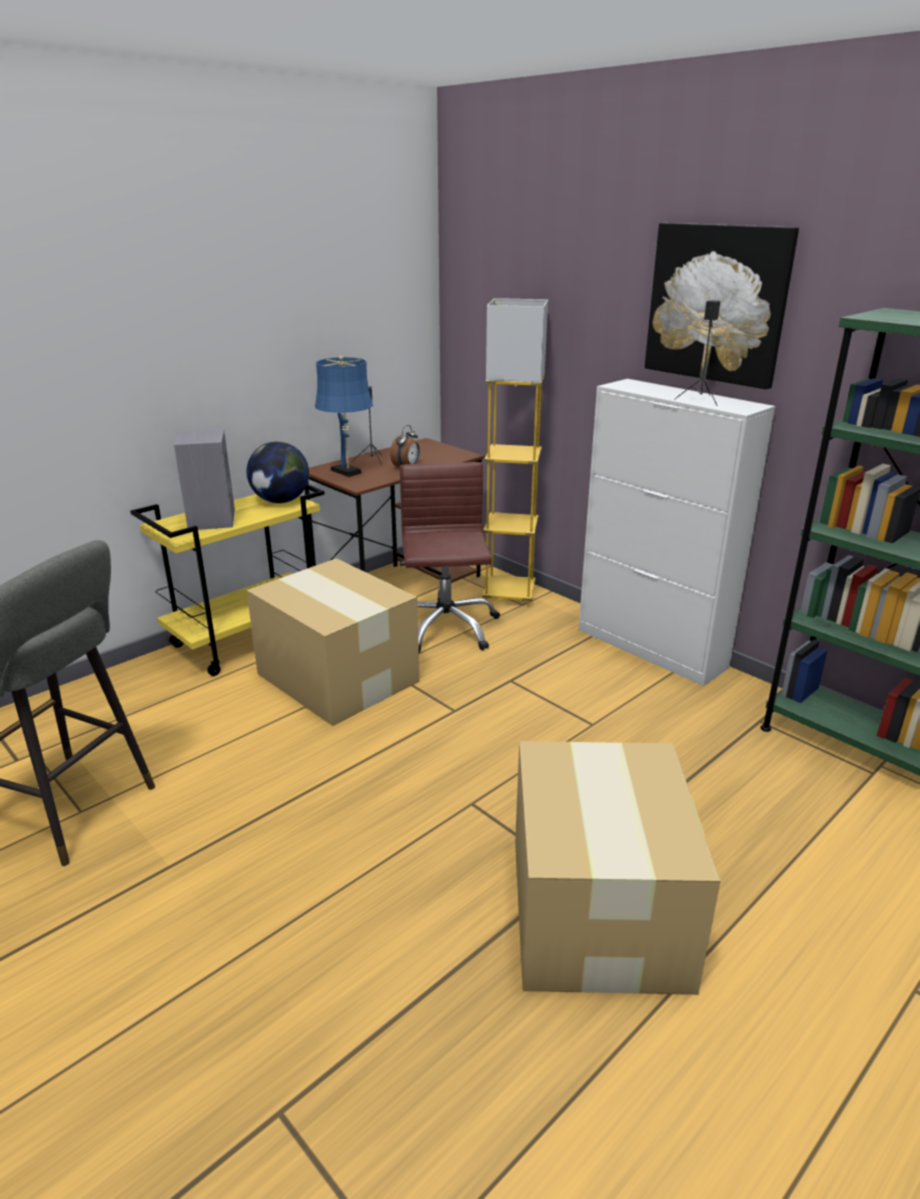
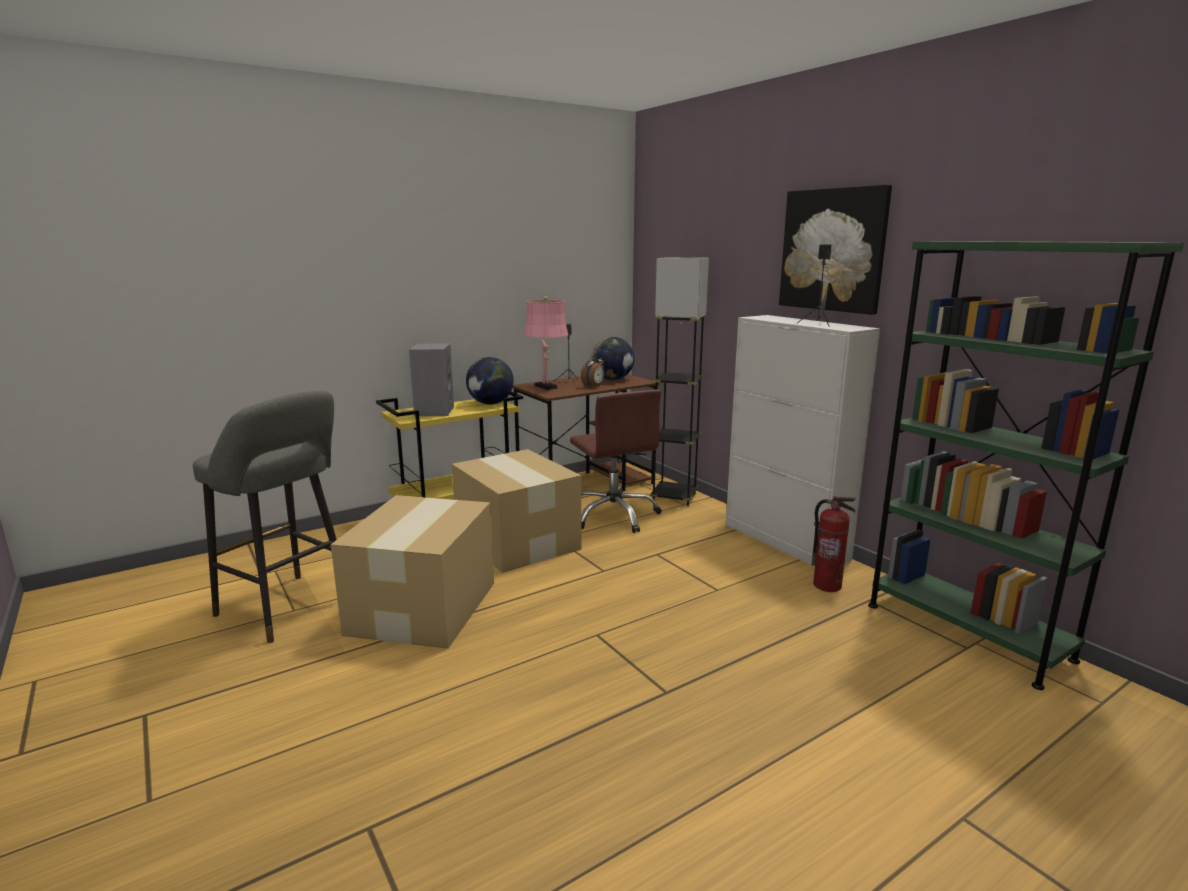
camera: 10 degrees right, 10 degrees down
(348, 472) = (547, 387): blue table lamp -> pink table lamp
(425, 453) = (613, 379): none -> globe
(445, 628) = (614, 515): brown office chair -> brown office chair turned 150 degrees clockwise
(509, 595) = (674, 497): yellow floor lamp -> black floor lamp
(598, 908) = (681, 719): cardboard box -> cardboard box (425, 606)
(711, 705) = (827, 585): none -> fire extinguisher

